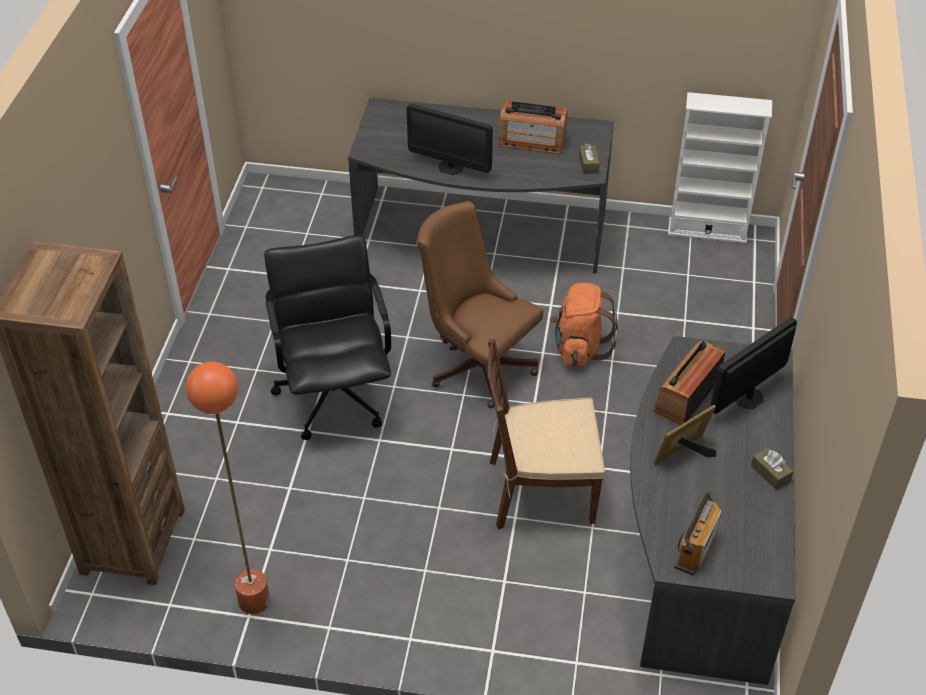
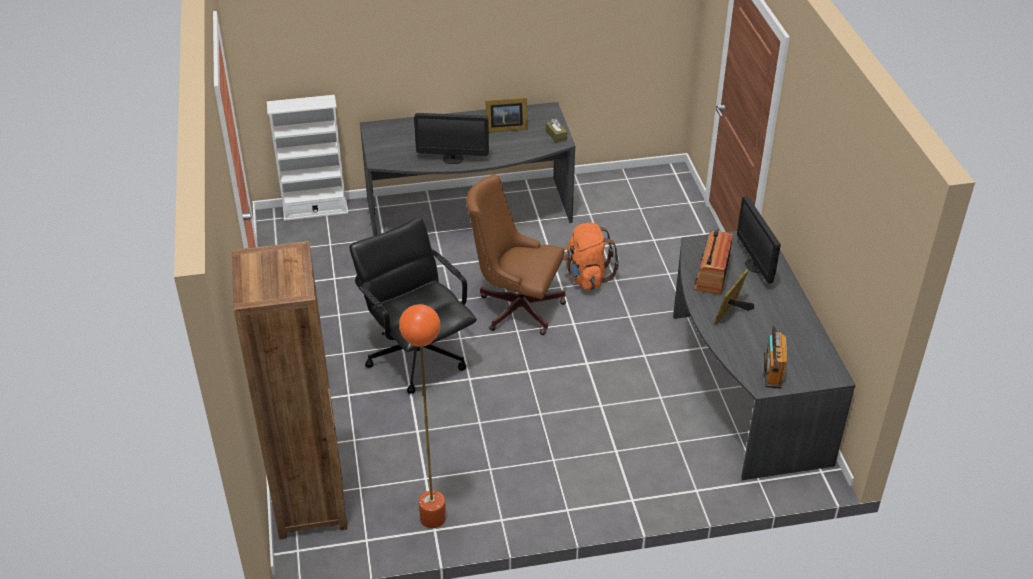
camera: 20 degrees left, 5 degrees down
(532, 141) = (504, 128): radio -> picture frame
(540, 491) = (609, 383): brown chair -> none
(707, 230) = (638, 174): white bookcase -> white bookcase (315, 210)
(749, 398) = (755, 265): monitor -> monitor turned 45 degrees counterclockwise
(770, 473) = (796, 310): brown tissue box -> none

